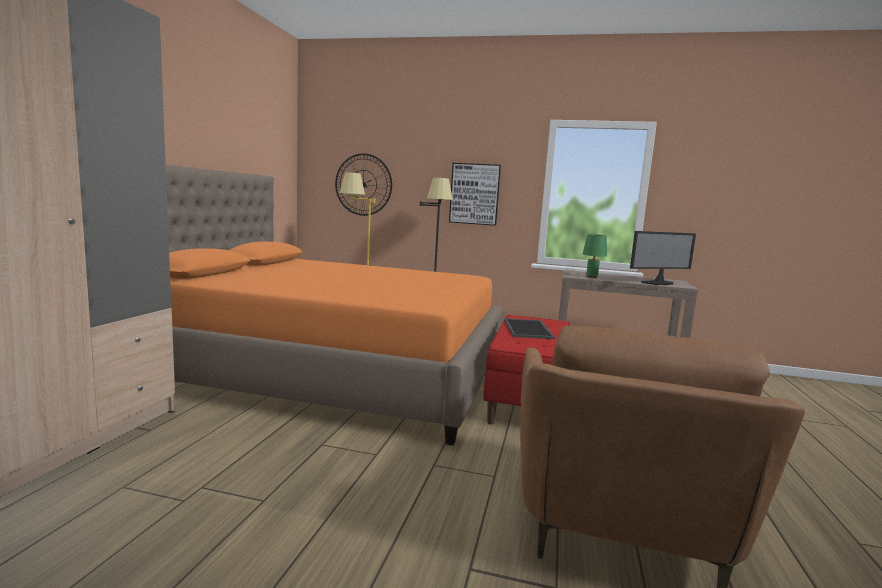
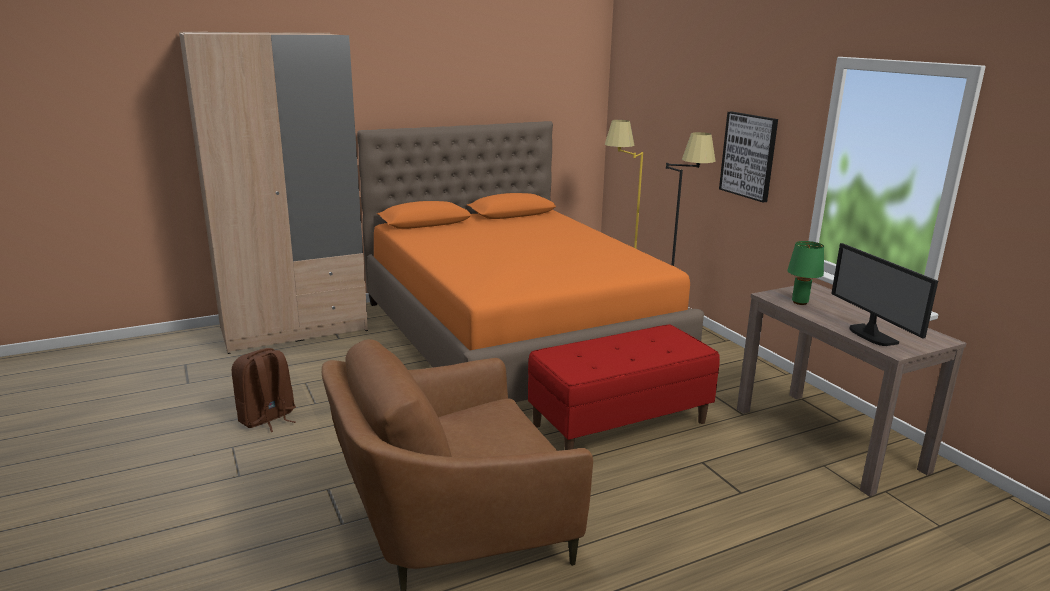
camera: 50 degrees right, 10 degrees up
(234, 548) = (267, 418): none -> brown backpack
(363, 184) = (653, 130): wall clock -> none
(529, 329) = (632, 346): tray -> none
(658, 283) = (870, 336): monitor -> monitor turned 45 degrees clockwise

